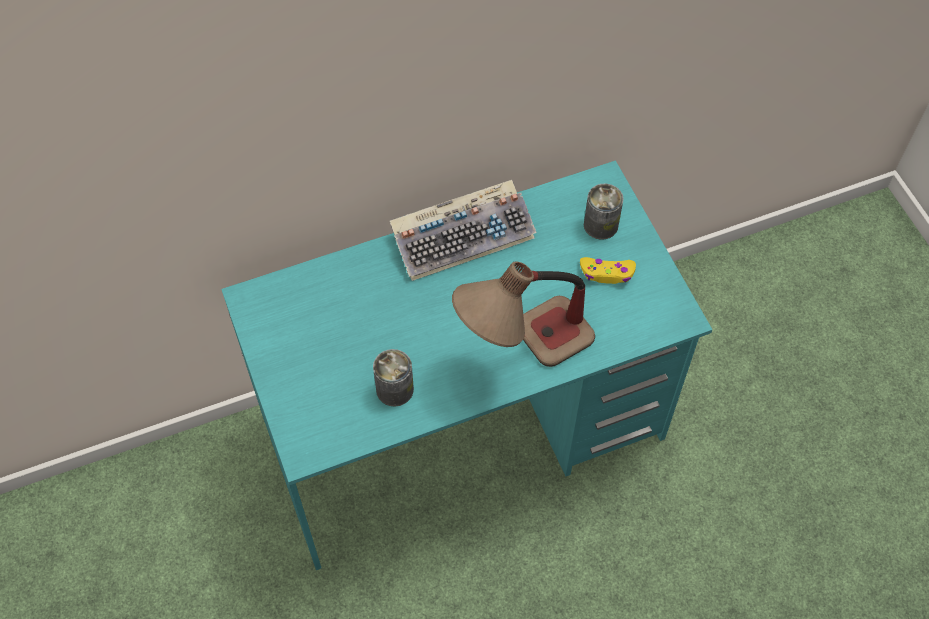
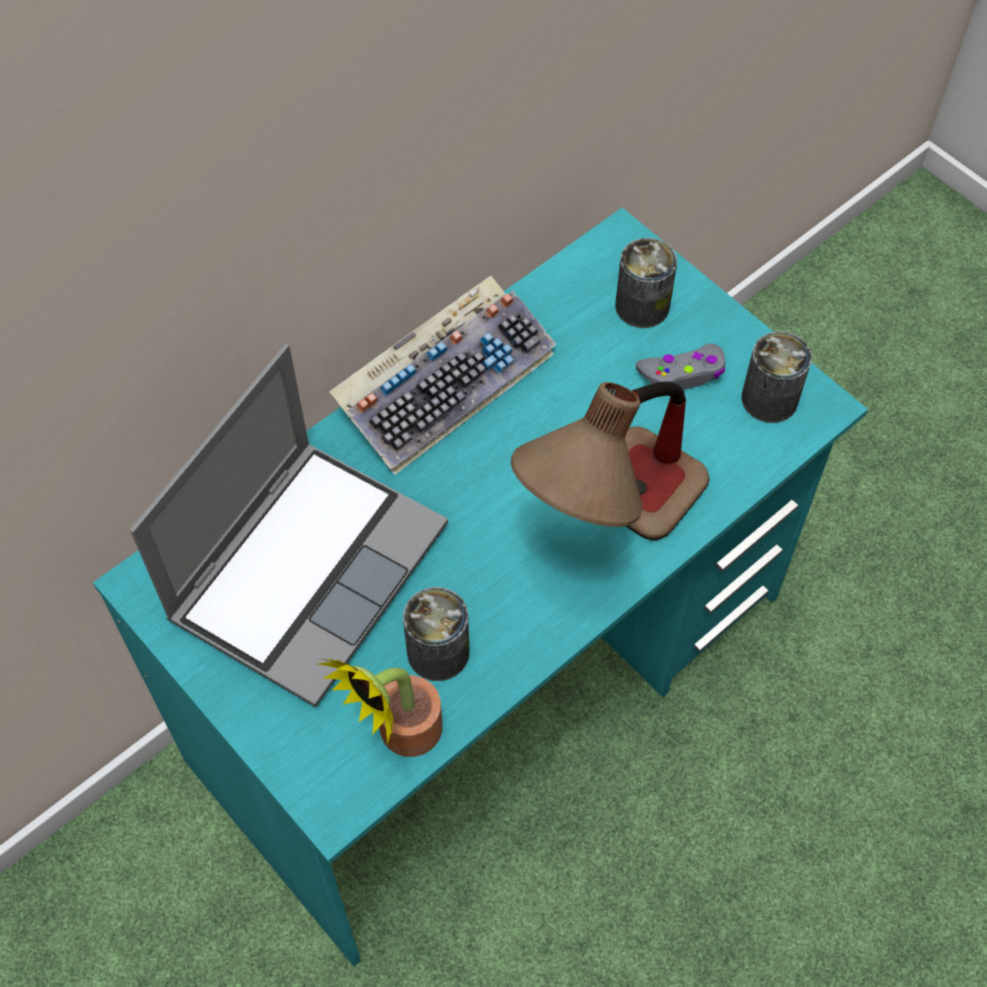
camera: 20 degrees left, 0 degrees up
(341, 319) = (308, 568): none -> laptop
(354, 429) = (400, 736): none -> potted plant
(607, 273) = (682, 374): yellow game controller -> grey game controller
(653, 304) = (769, 399): none -> can

